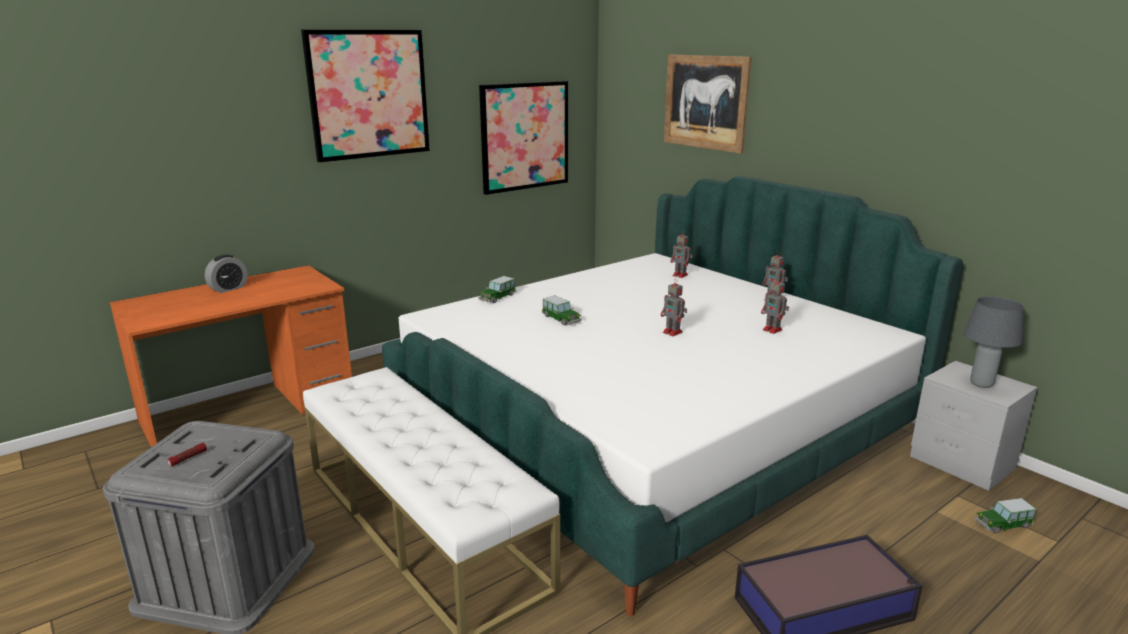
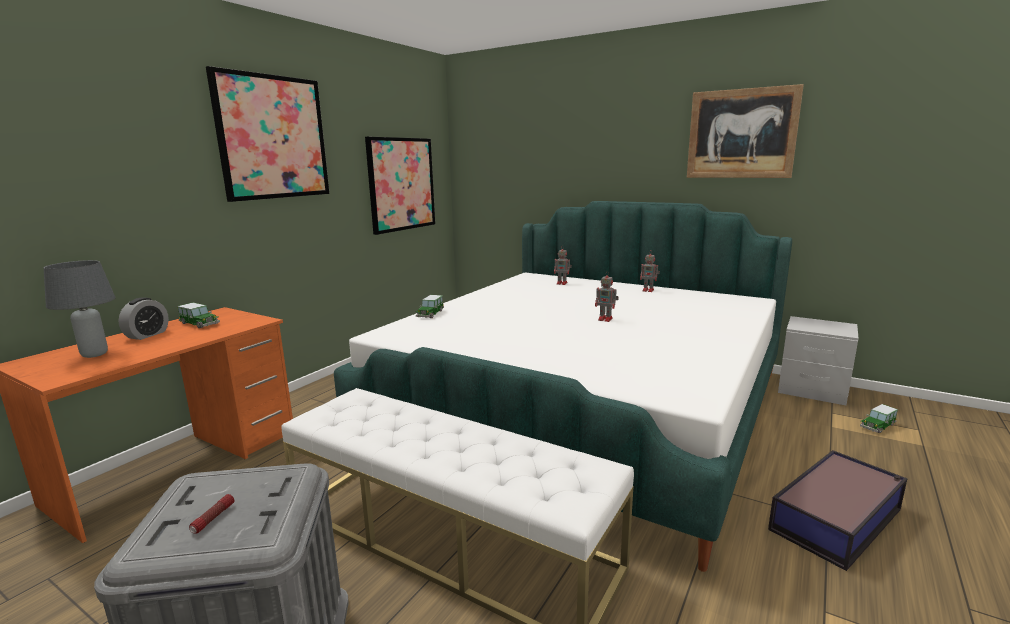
camera: 20 degrees left, 5 degrees down
(561, 319) = (504, 322): toy car -> toy car (199, 324)
(705, 102) = (555, 147): picture -> picture (741, 134)
(773, 330) = (675, 308): toy robot -> none
(981, 384) = (825, 327): grey table lamp -> grey table lamp (94, 355)

